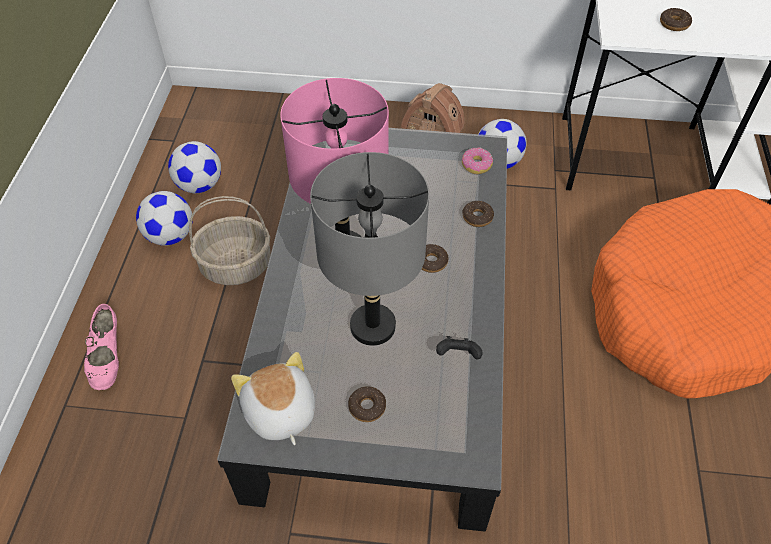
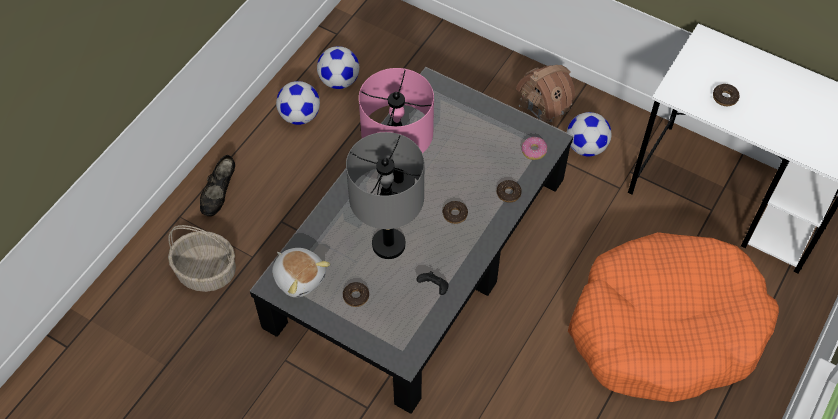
camera: 25 degrees right, 5 degrees up
(108, 358) = (219, 194): pink shoe -> black shoe
(236, 265) = (337, 158): basket -> basket (207, 271)
(279, 412) = (300, 277): plush toy -> plush toy turned 135 degrees clockwise

